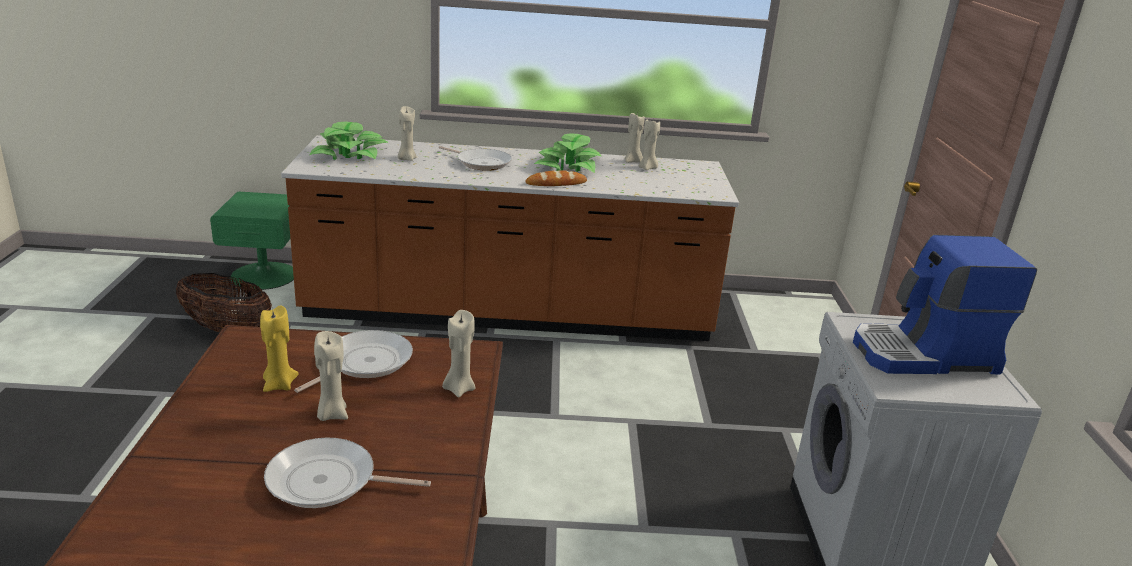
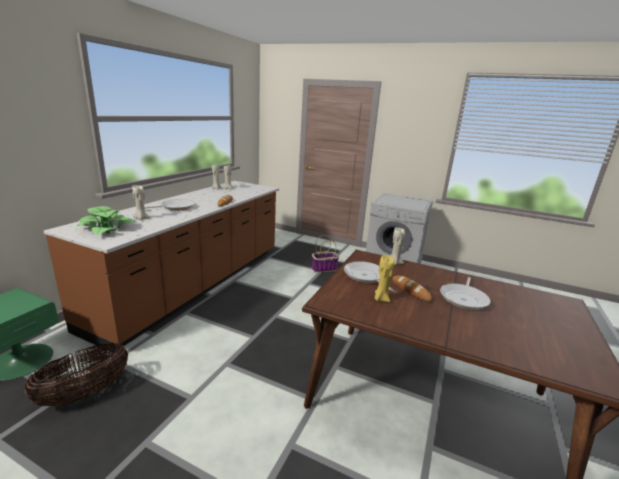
camera: 65 degrees left, 5 degrees down
(331, 414) = (411, 290): beige candle -> bread
(567, 166) = (206, 197): potted plant -> none
(723, 427) = (324, 268): none -> basket
(925, 355) = (403, 201): coffee machine -> none

